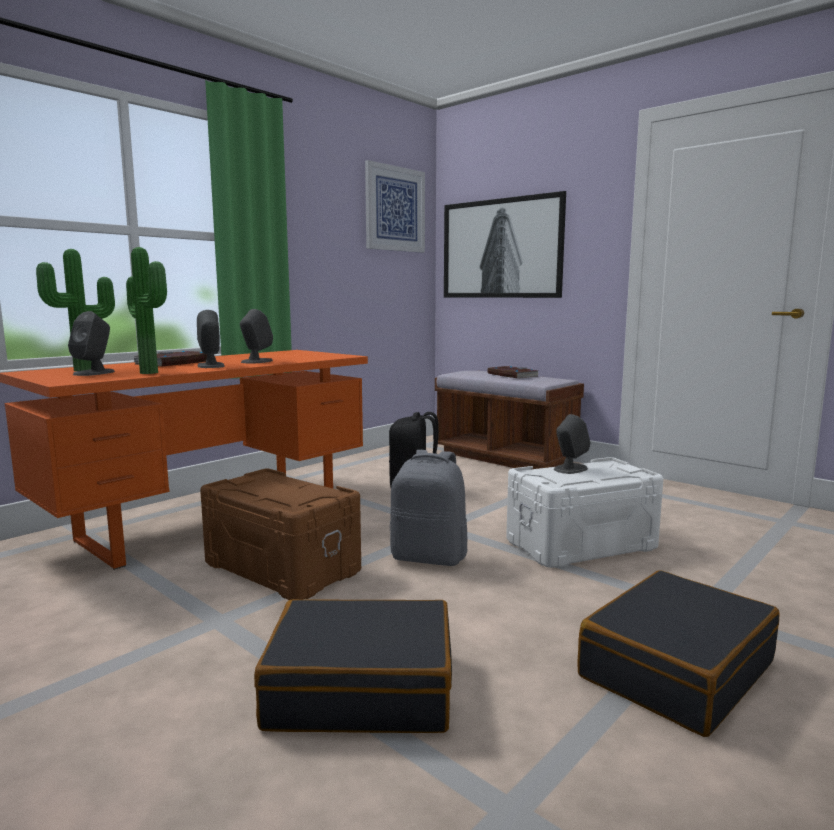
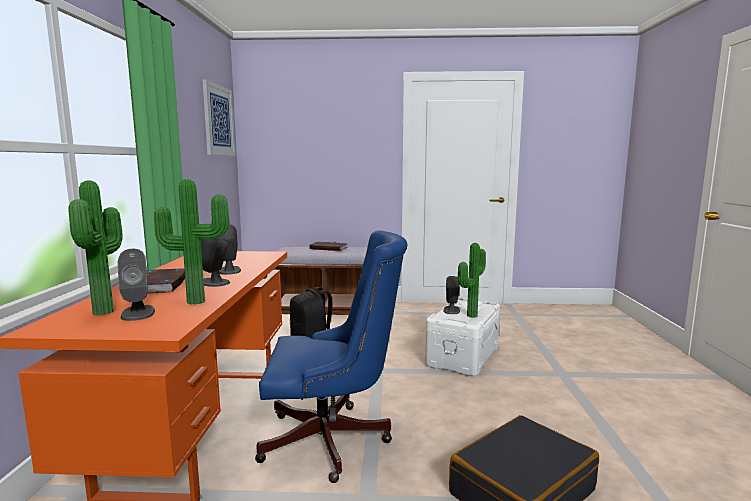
camera: 40 degrees left, 0 degrees up
(281, 568) = (333, 441): brown storage box -> blue office chair
(429, 557) = (407, 394): grey backpack -> none
(501, 249) = (302, 155): picture -> none
(582, 479) = (470, 315): none -> potted plant
(675, 669) = (601, 408): black suitcase -> none

